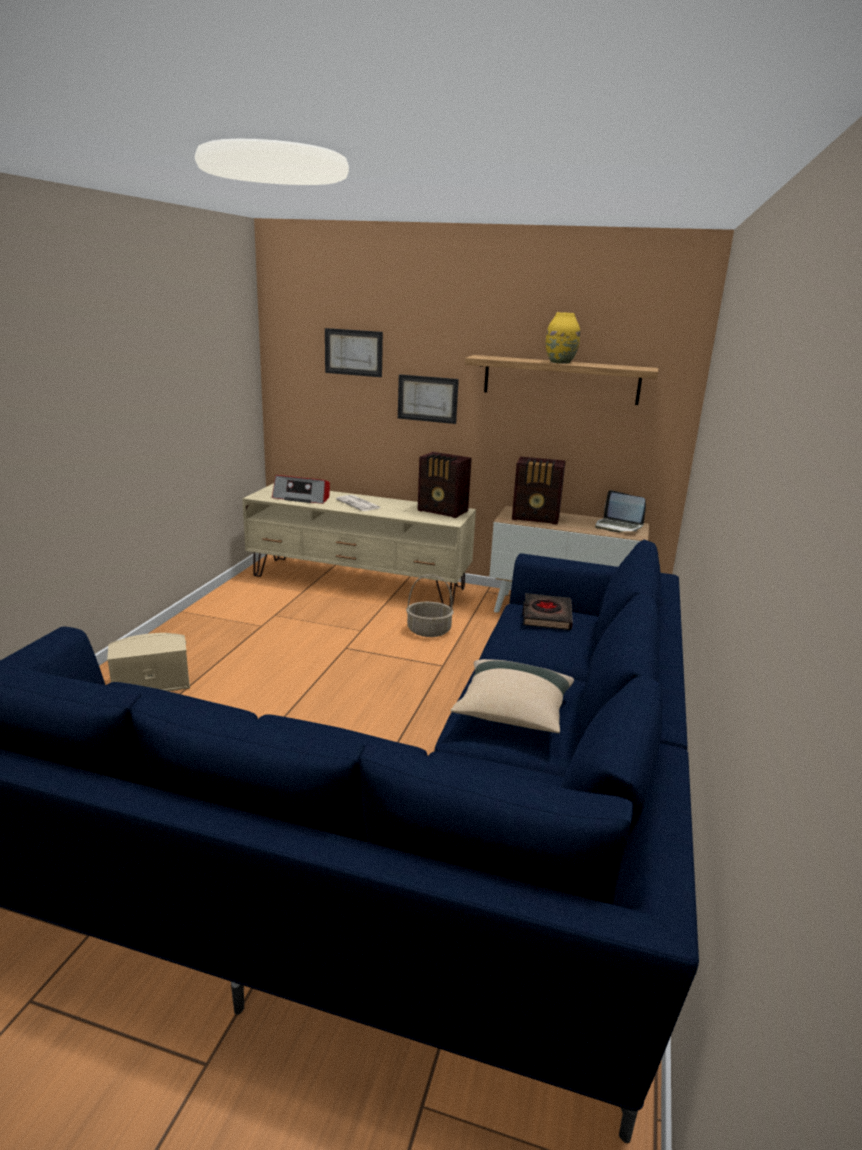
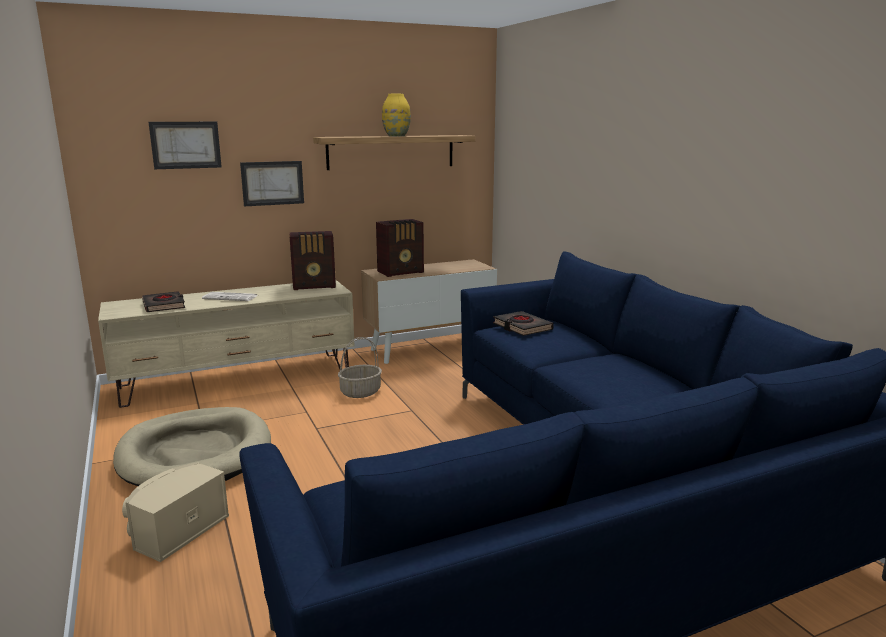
camera: 40 degrees left, 5 degrees down
(242, 631) = (195, 453): none -> beige dog bed
(302, 498) = (164, 305): radio -> black book
(512, 713) = (621, 381): beige pillow -> none
(618, 526) = (462, 265): laptop -> none

